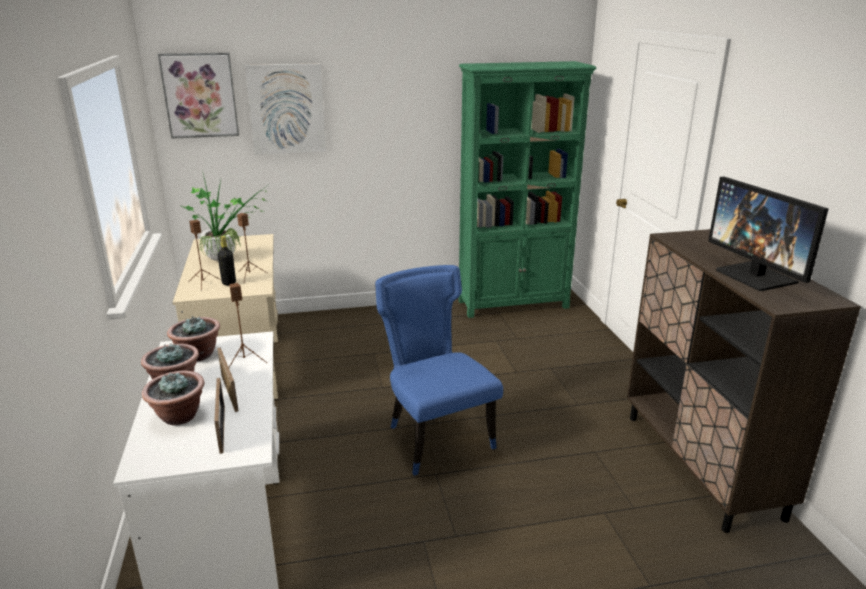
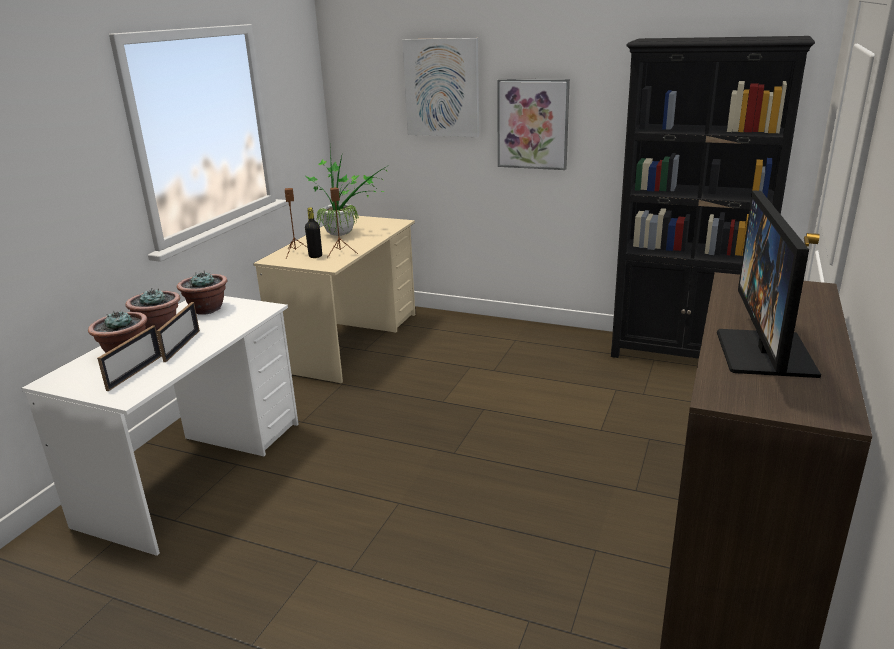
camera: 35 degrees right, 0 degrees up
(200, 95) = (363, 70): picture -> picture (533, 124)
(245, 361) = (229, 324): brown speaker -> none
(435, 437) = (439, 467): blue chair -> none
(514, 304) = (683, 355): green bookcase -> black bookcase

